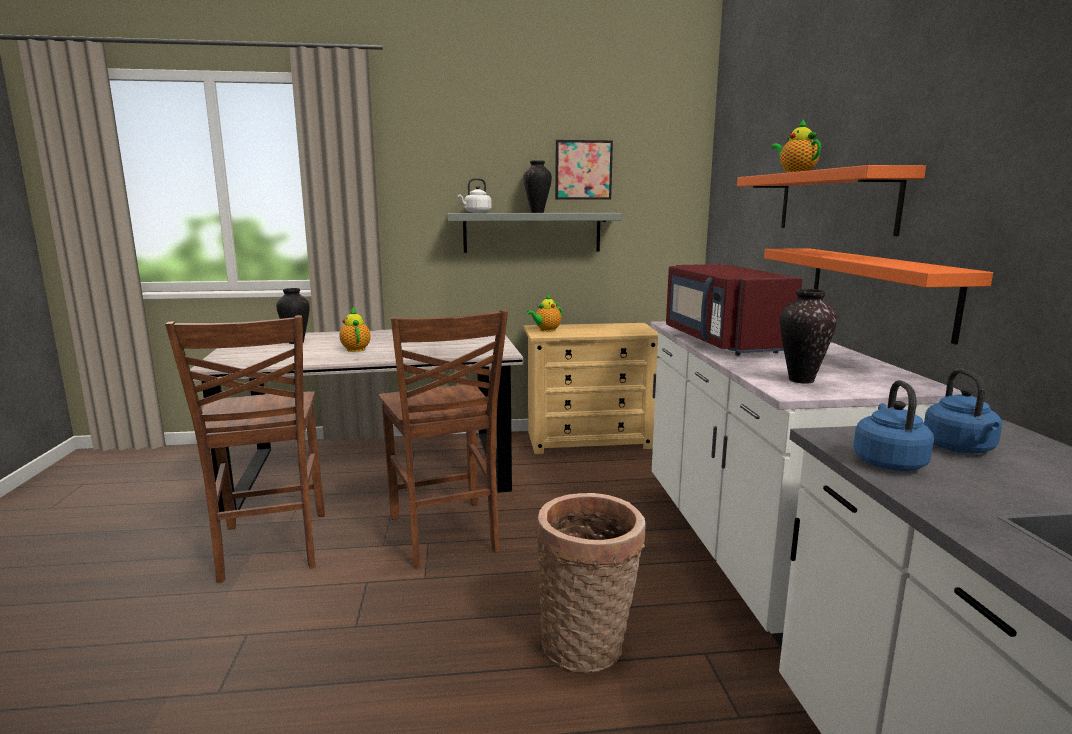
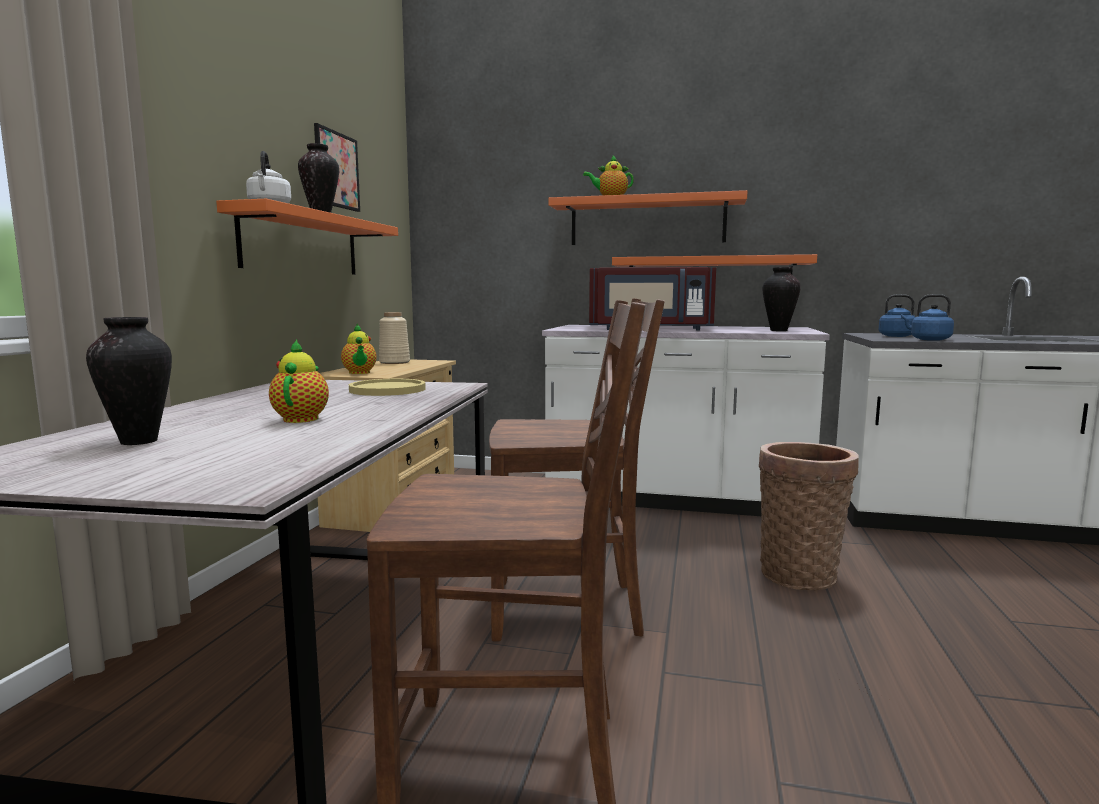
camera: 70 degrees left, 5 degrees down
(355, 349) = (302, 418): teapot -> teapot turned 90 degrees clockwise
(465, 345) = (387, 389): none -> yellow plate
(532, 232) = (302, 244): grey shelf -> orange shelf
(618, 327) = (394, 362): none -> beige vase

